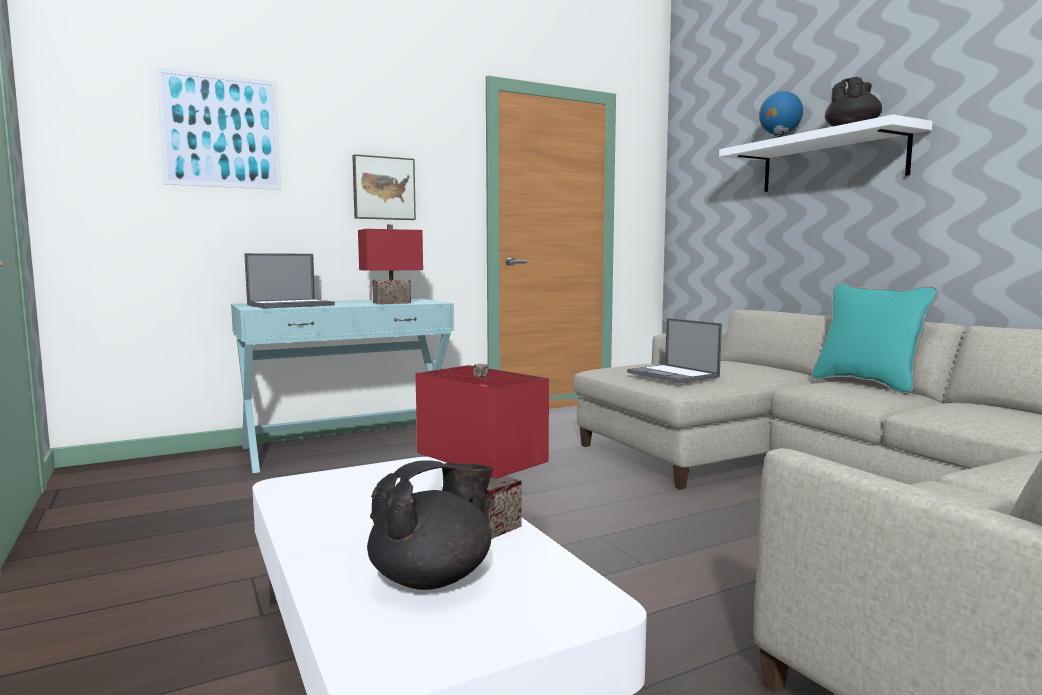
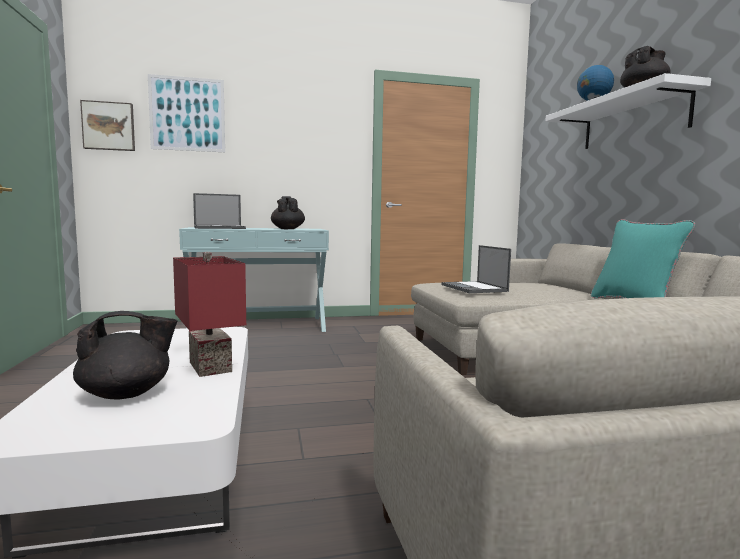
camera: 15 degrees right, 0 degrees up
(383, 188) = (295, 151): picture -> picture (109, 126)
(391, 303) = (287, 229): red table lamp -> black teapot

